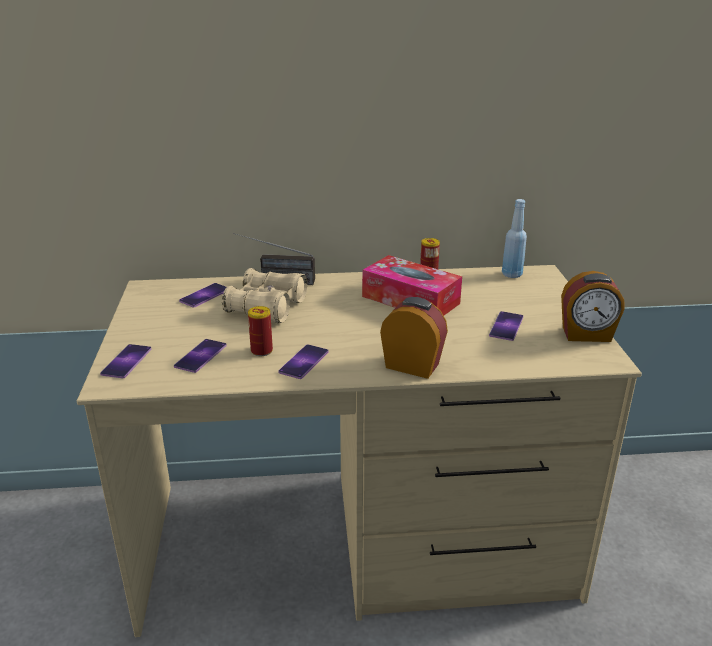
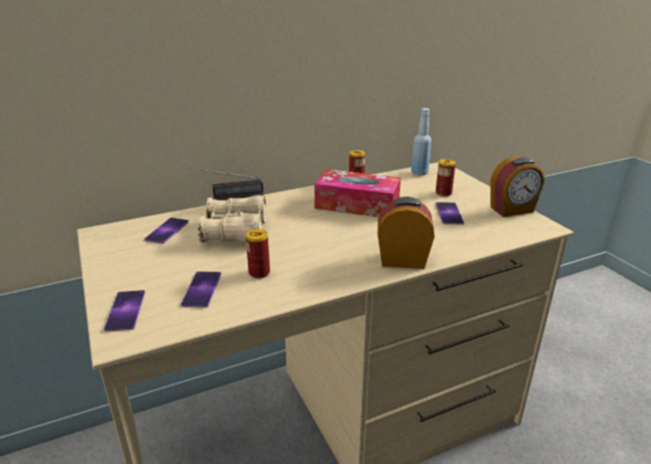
camera: 20 degrees left, 0 degrees up
(304, 362) = (306, 275): phone -> none
(520, 302) = (443, 193): none -> can

